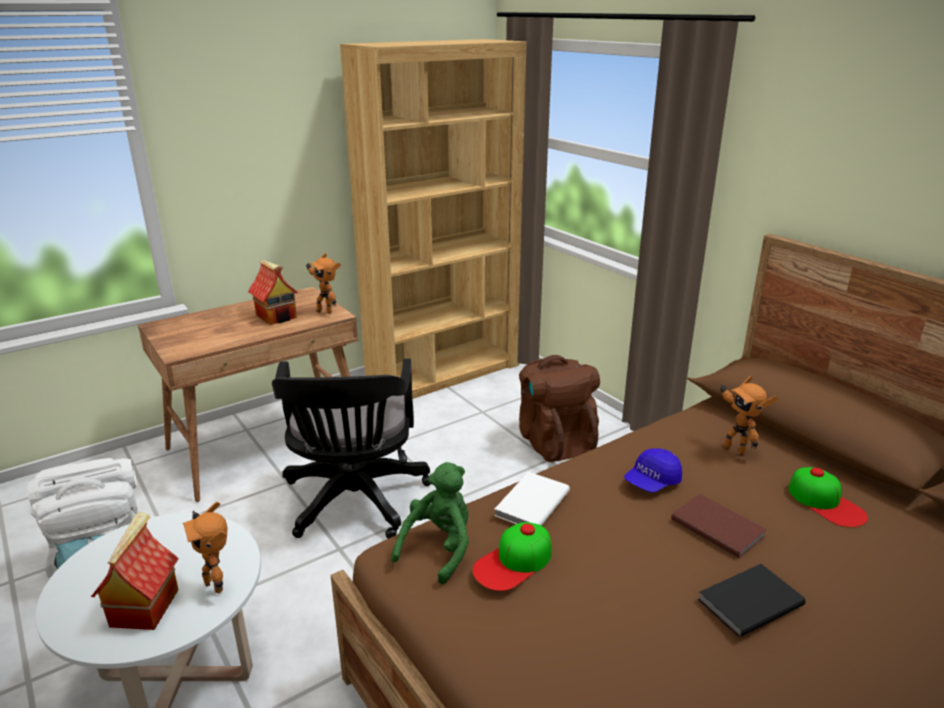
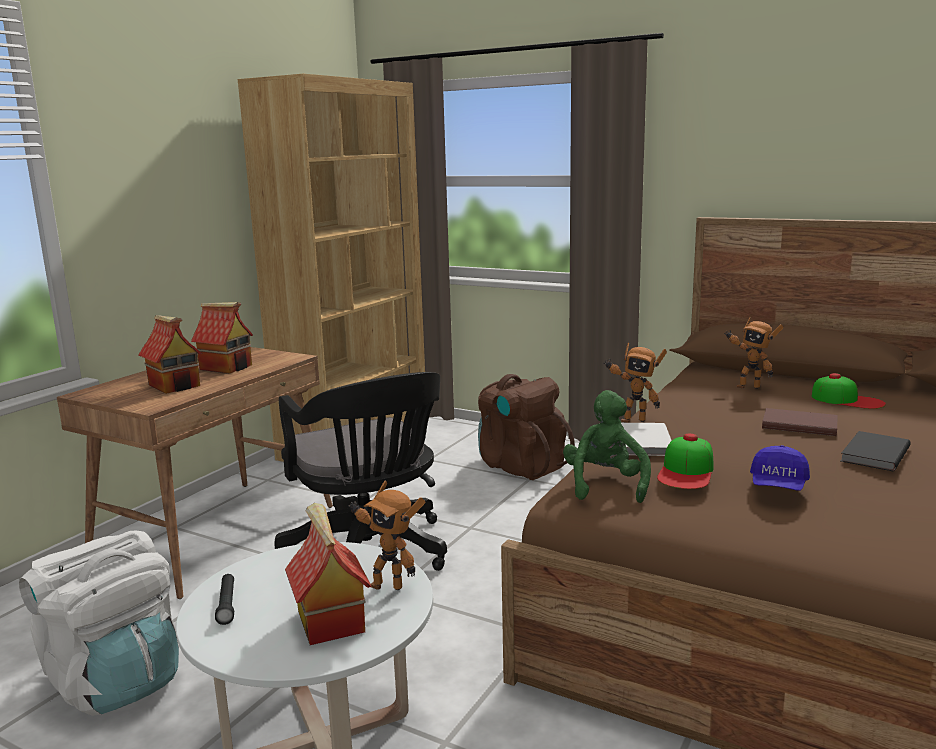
camera: 25 degrees left, 10 degrees down
(102, 561) = (227, 605): none -> black flashlight
(220, 331) = (175, 385): none -> toy house
(325, 311) = (277, 357): toy robot -> toy robot (632, 420)
(652, 482) = (716, 414): blue cap -> blue cap (778, 486)

